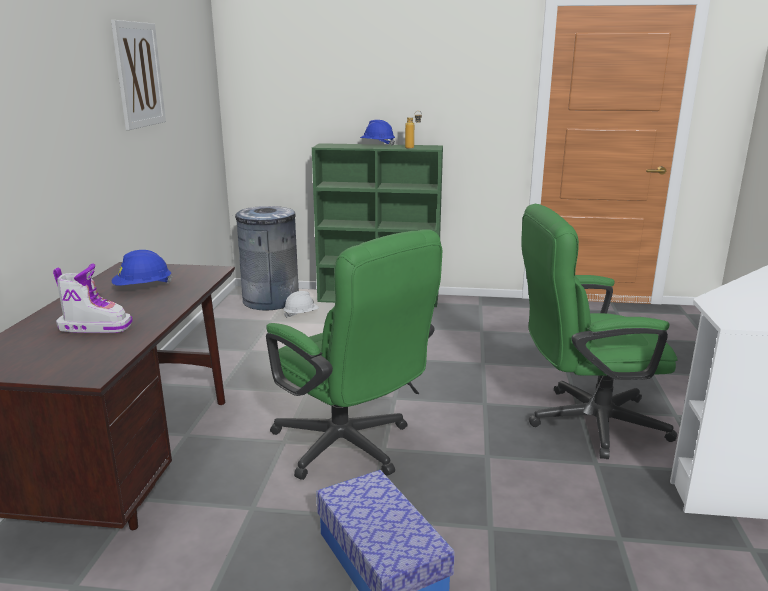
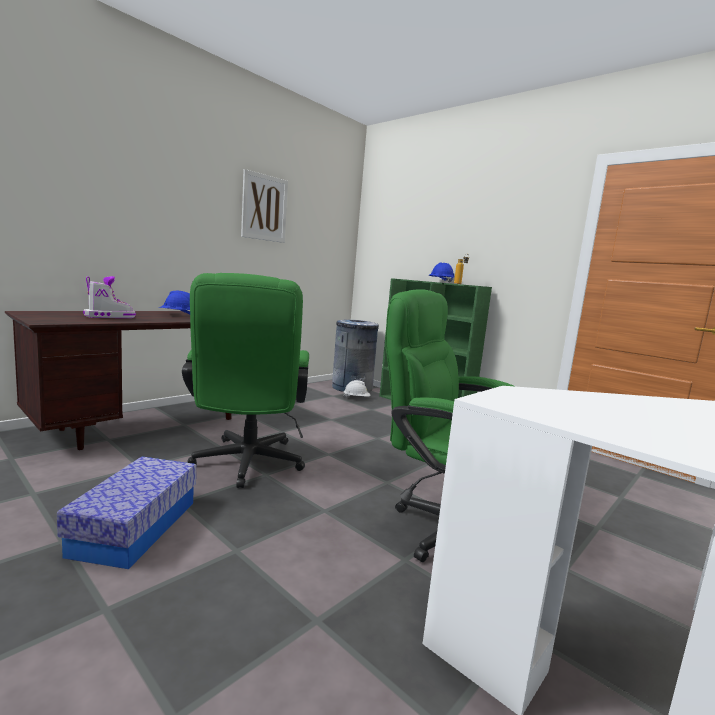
camera: 35 degrees right, 10 degrees down
(95, 327) = (109, 316): boot -> boot turned 75 degrees counterclockwise

